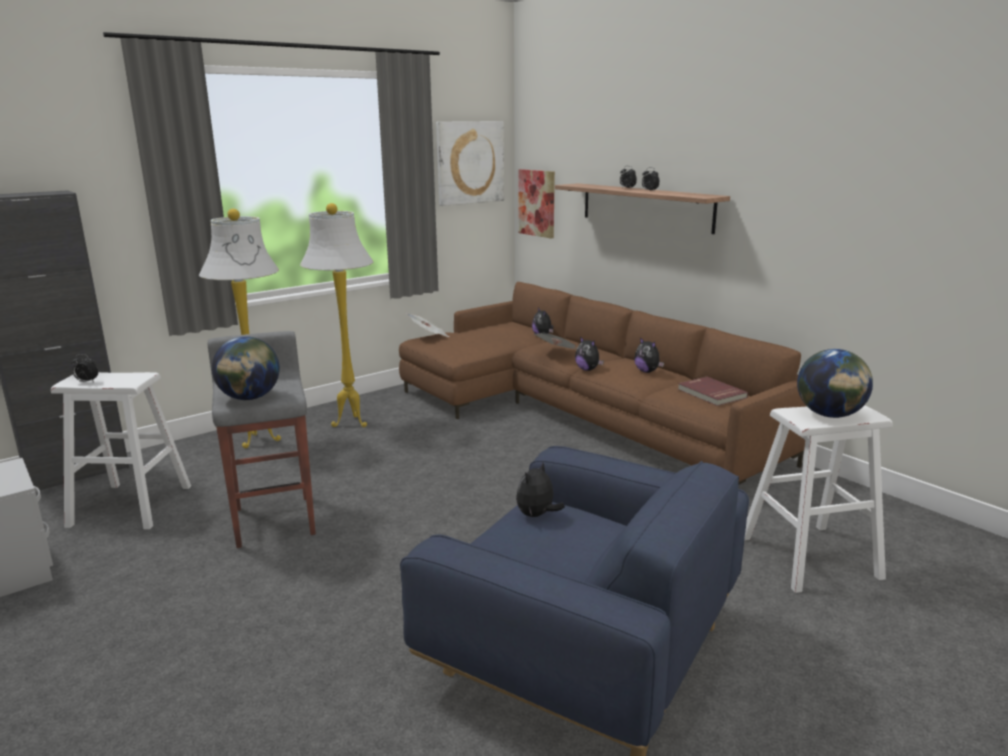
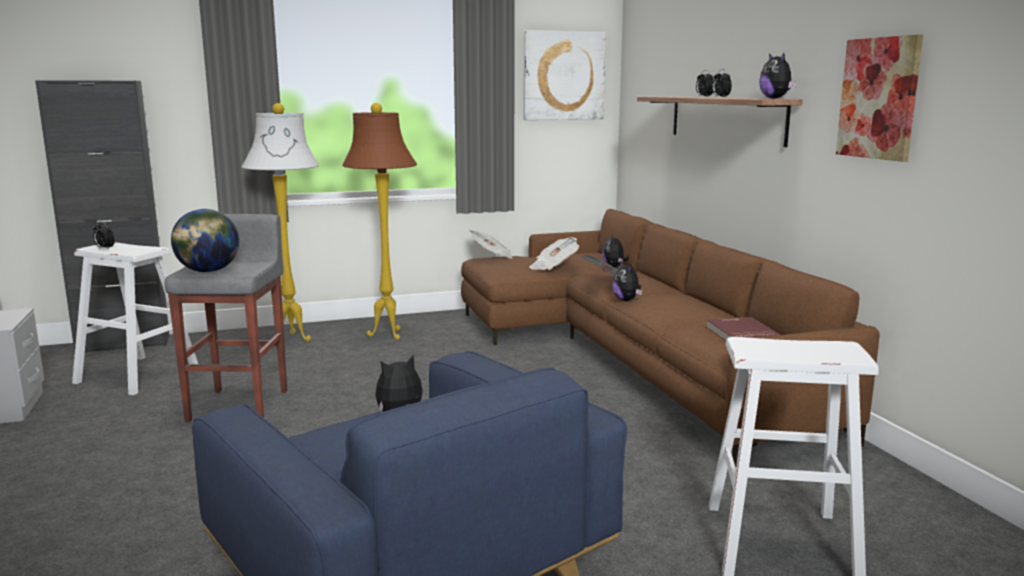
camera: 20 degrees right, 5 degrees down
(350, 424) = (386, 336): white floor lamp -> brown floor lamp
(494, 342) = (553, 267): none -> newspaper
(537, 203) = (635, 121): picture -> picture (879, 98)
(647, 371) = (690, 307): plush toy -> plush toy (775, 98)
(830, 415) = (795, 350): globe -> none

